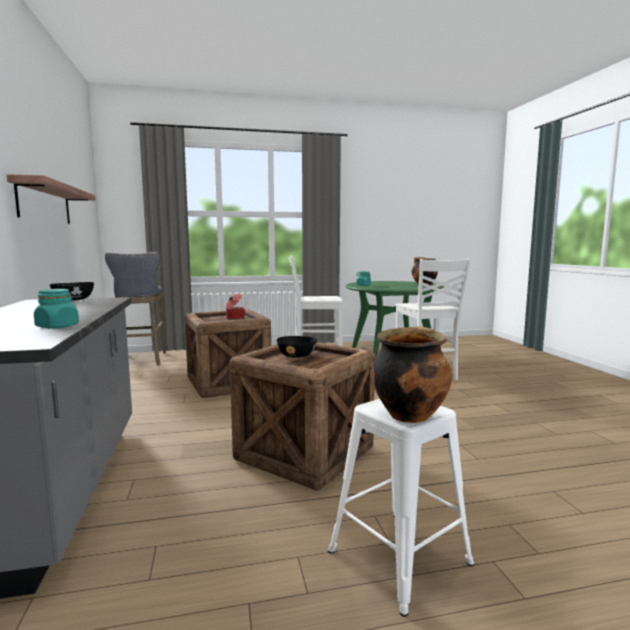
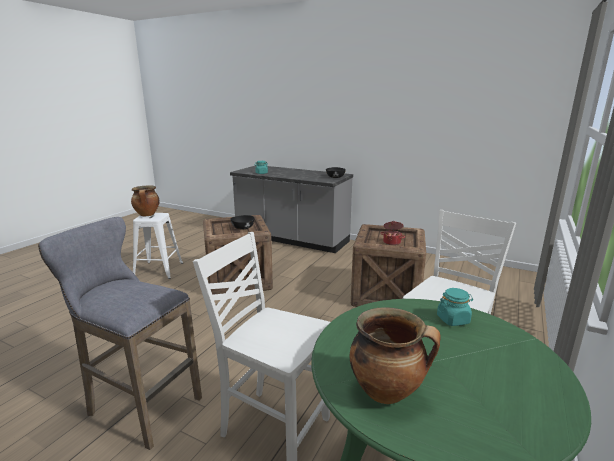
camera: 130 degrees right, 10 degrees up
(45, 203) = (410, 123): shelf -> none
(142, 360) = (502, 280): grey stool -> grey stool (140, 406)

